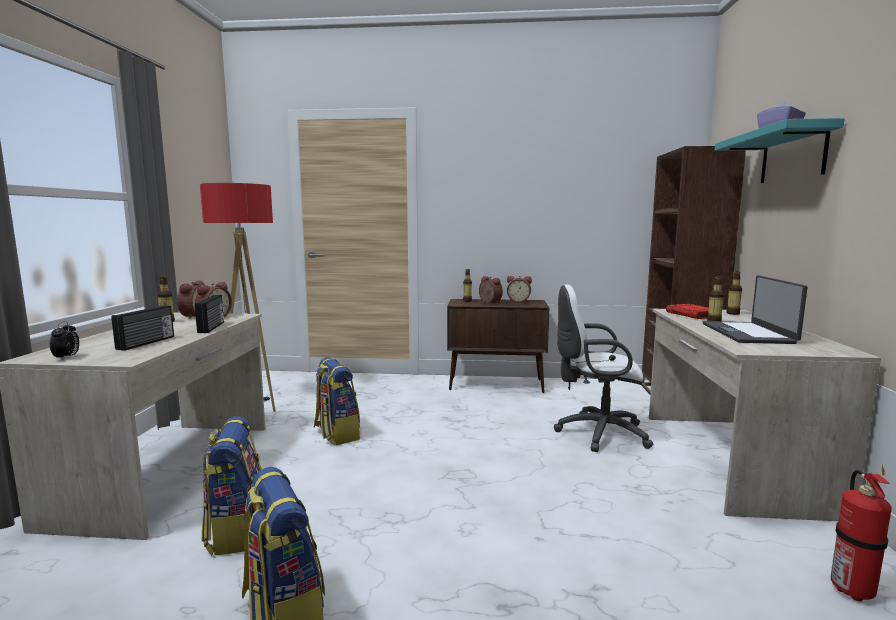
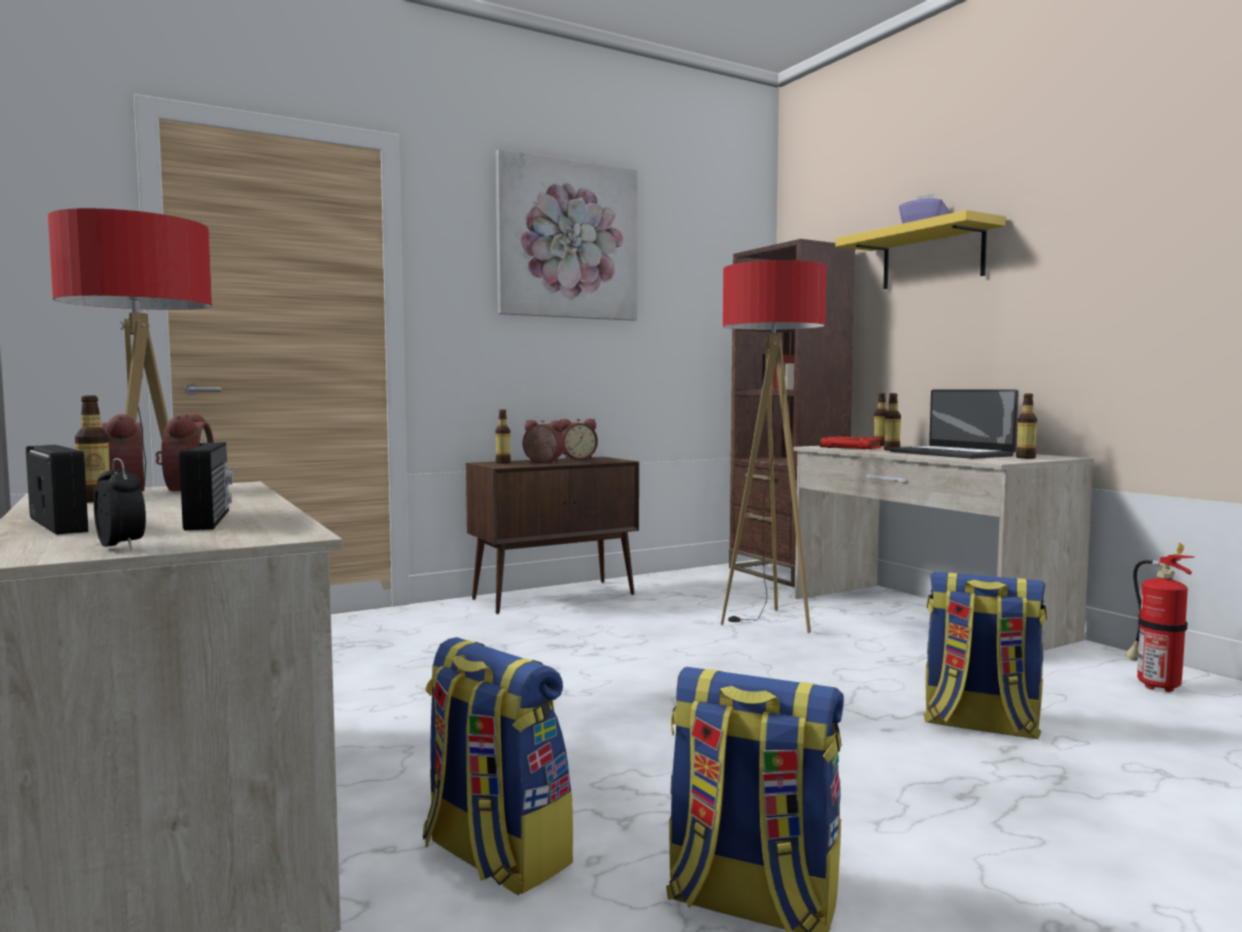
camera: 35 degrees left, 5 degrees down
(212, 327) = (250, 497): radio -> radio (61, 524)
(336, 434) = (417, 700): backpack -> backpack (979, 724)
(525, 158) = (568, 240): none -> picture
(597, 433) = (768, 622): white office chair -> floor lamp
(793, 155) = (932, 256): turquoise shelf -> yellow shelf
(798, 348) = (1025, 458): none -> bottle

